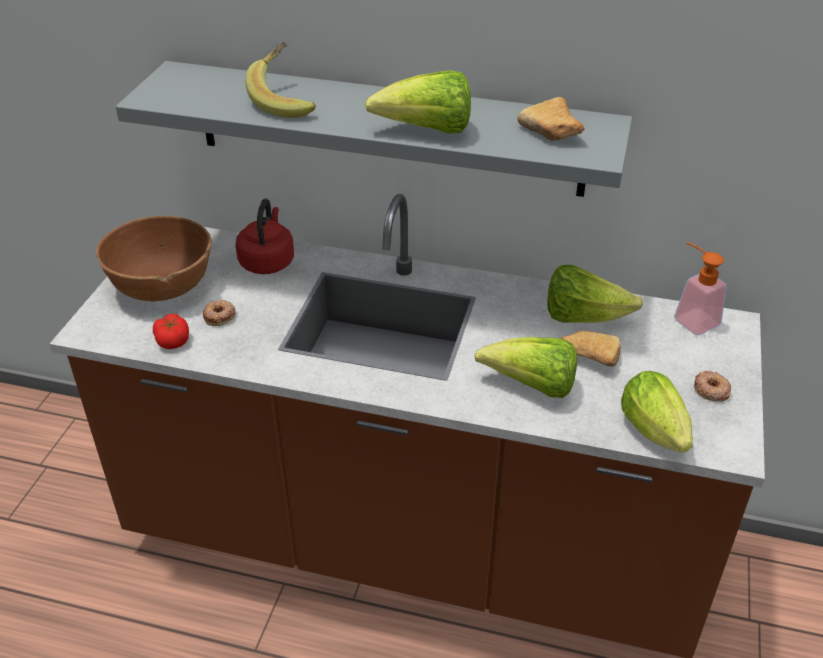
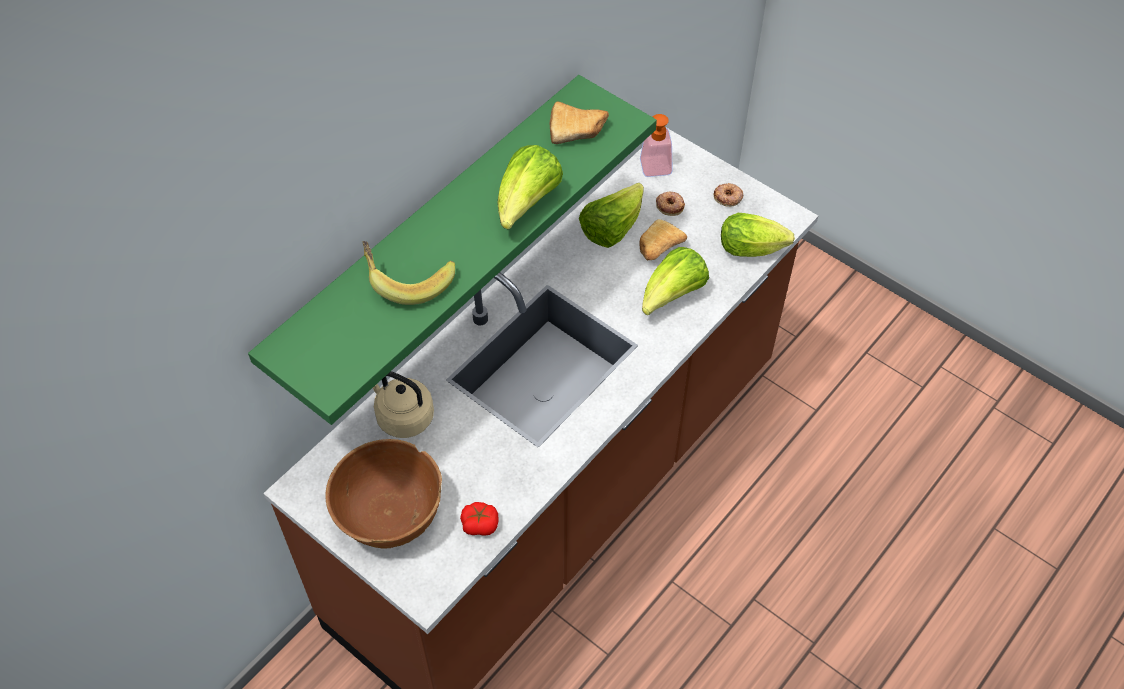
camera: 65 degrees left, 15 degrees up
(220, 316) = (465, 478): donut -> donut (670, 205)
(267, 261) = (402, 416): red kettle -> beige kettle
(387, 128) = (430, 231): grey shelf -> green shelf

